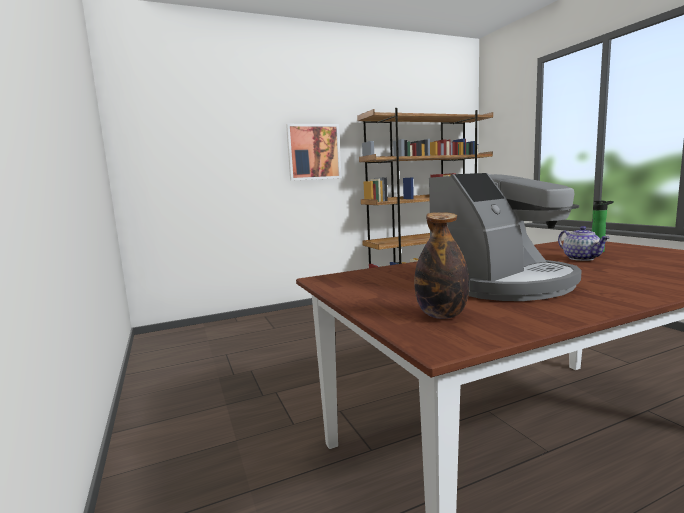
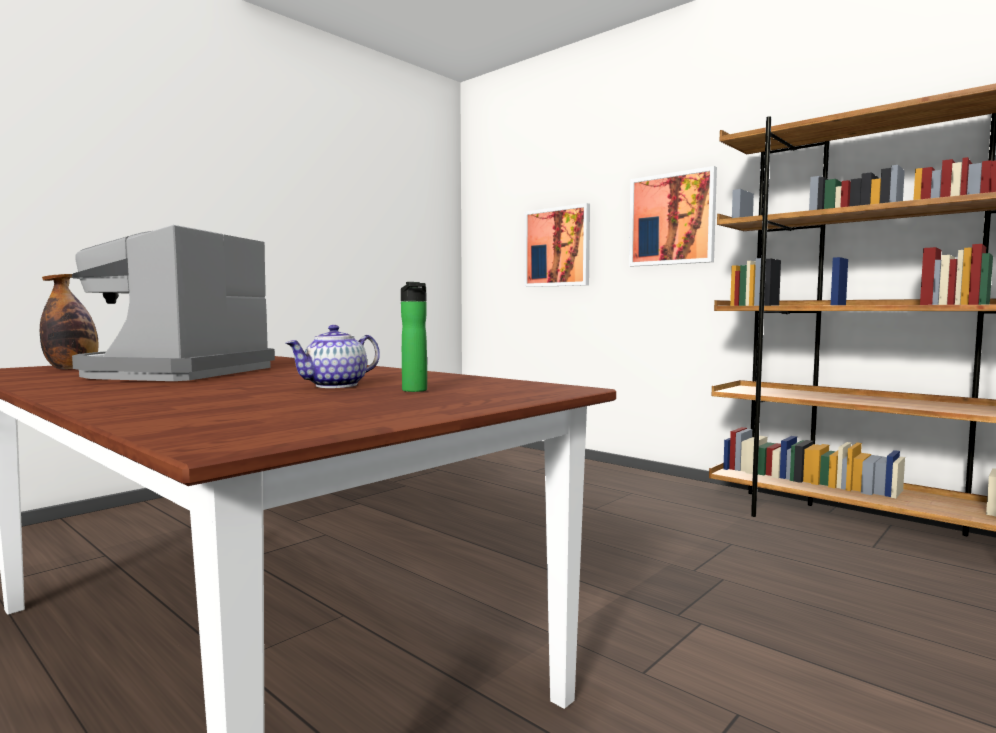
camera: 65 degrees right, 5 degrees down
(227, 165) = (557, 247): none -> picture
(503, 284) = (176, 373): coffee machine -> coffee machine turned 75 degrees clockwise

